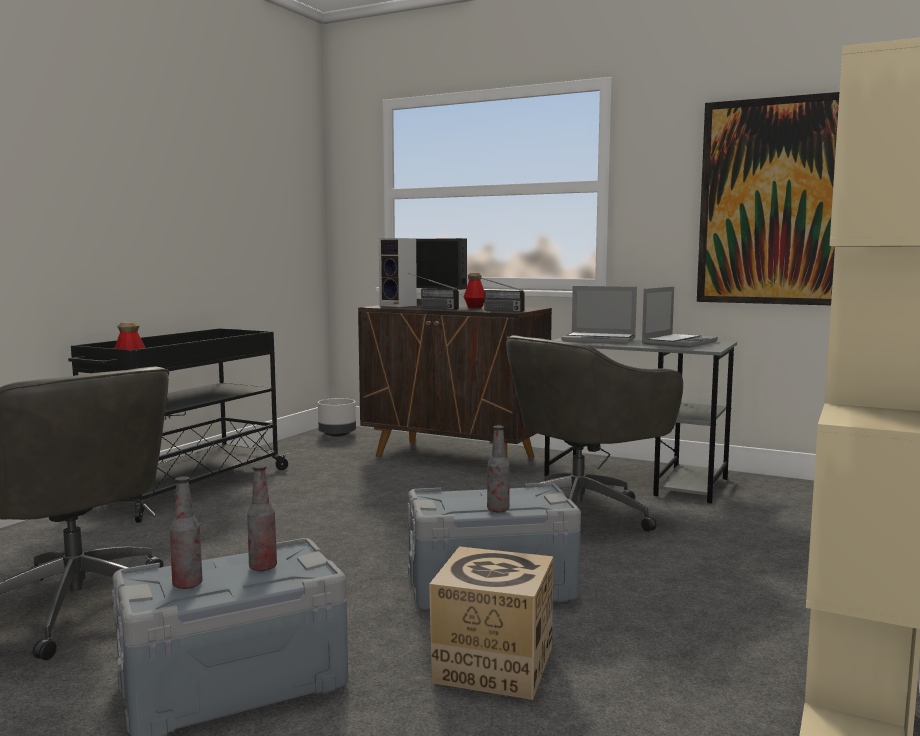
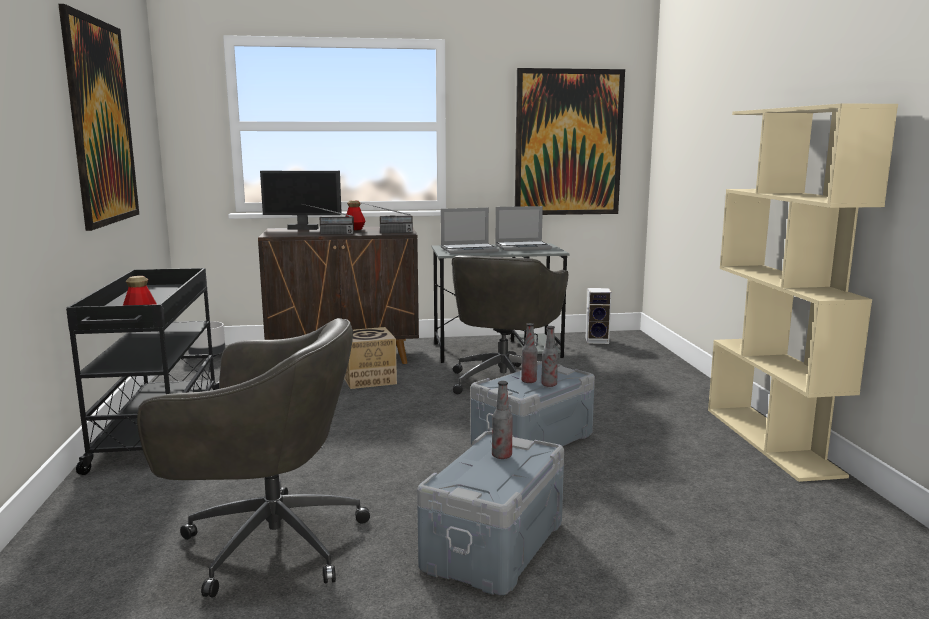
camera: 35 degrees left, 5 degrees up
(187, 584) = (483, 479): bottle -> bottle (529, 381)
(200, 184) = (101, 122): none -> picture
(399, 305) = (287, 232): speaker -> speaker (598, 340)
(493, 665) = (611, 483): cardboard box -> cardboard box (368, 379)
(678, 342) = (523, 247): laptop -> laptop turned 75 degrees clockwise

